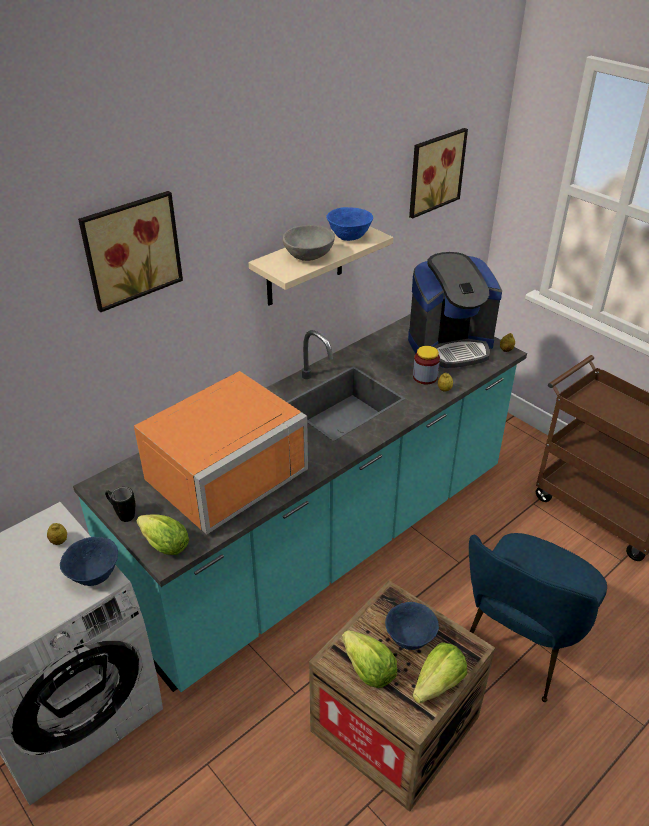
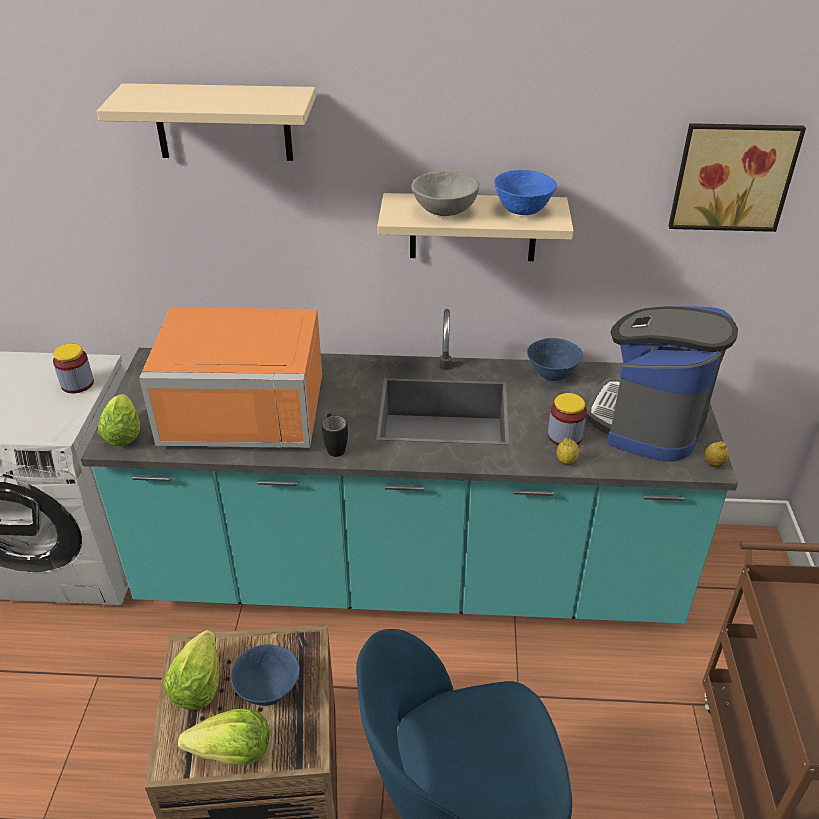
camera: 45 degrees right, 0 degrees up
(59, 541) = (77, 384): lemon -> jar
(94, 576) = (58, 424): blue bowl -> blue bowl (551, 375)
(122, 514) = (134, 390): black mug -> black mug (334, 447)
(130, 249) = (223, 122): picture -> beige shelf
(450, 345) = (649, 421): coffee machine -> coffee machine turned 90 degrees clockwise

